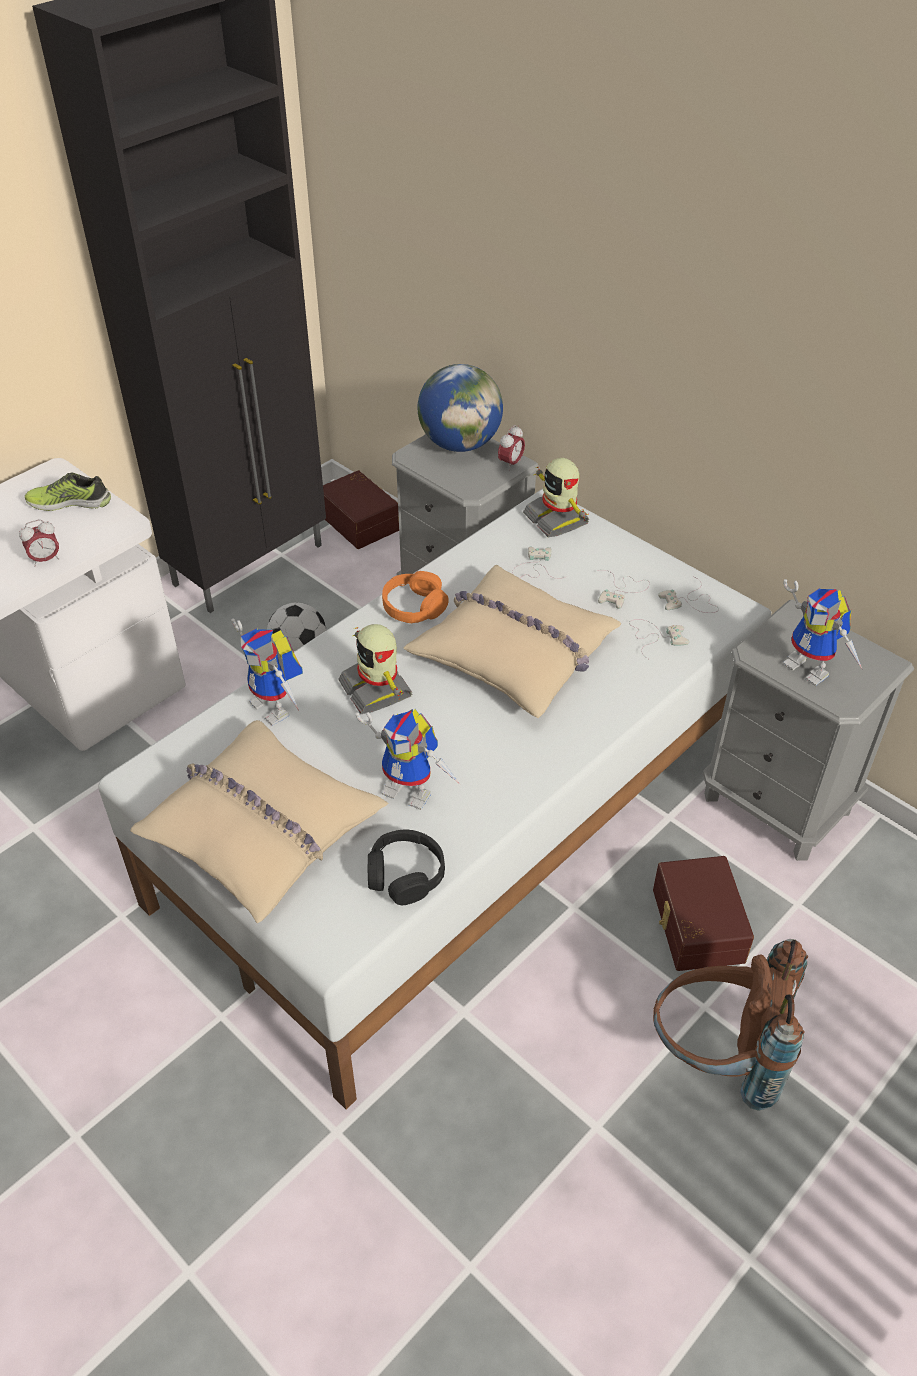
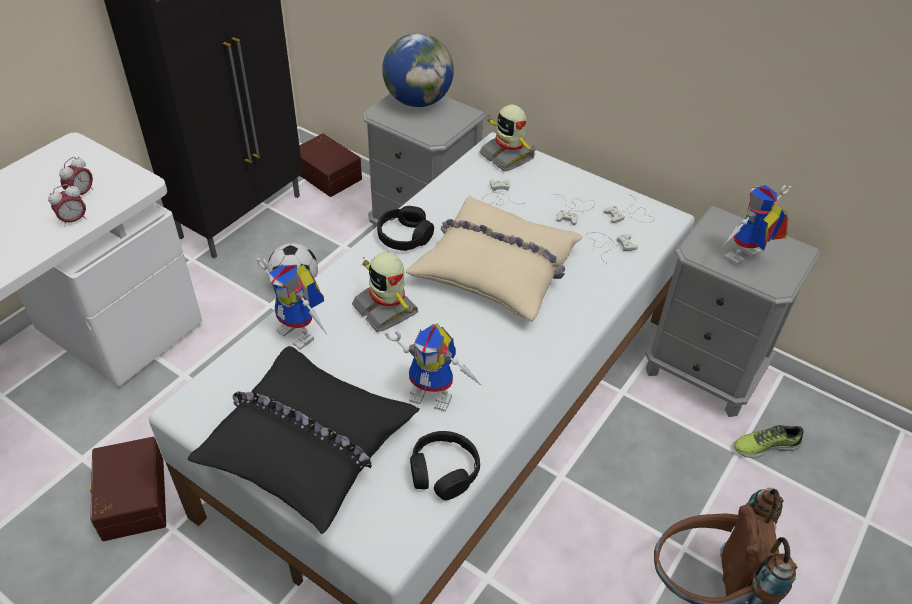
camera: 10 degrees left, 0 degrees up
(70, 502) = (89, 169): shoe -> shoe (765, 445)
(261, 830) = (306, 445): beige pillow -> black pillow
(414, 606) = (404, 236): orange headphones -> black headphones
(510, 463) = (463, 114): alarm clock -> alarm clock (82, 193)
(695, 925) = (662, 480): brown storage box -> brown storage box (131, 498)
(812, 668) = (744, 260): toy robot -> toy robot turned 105 degrees clockwise

